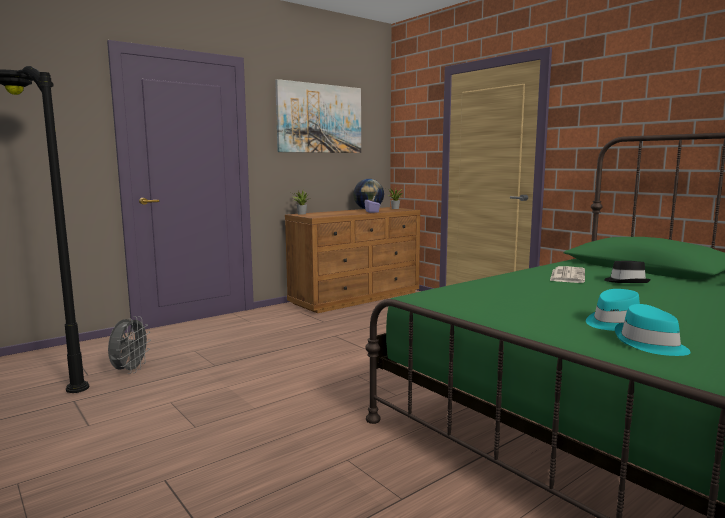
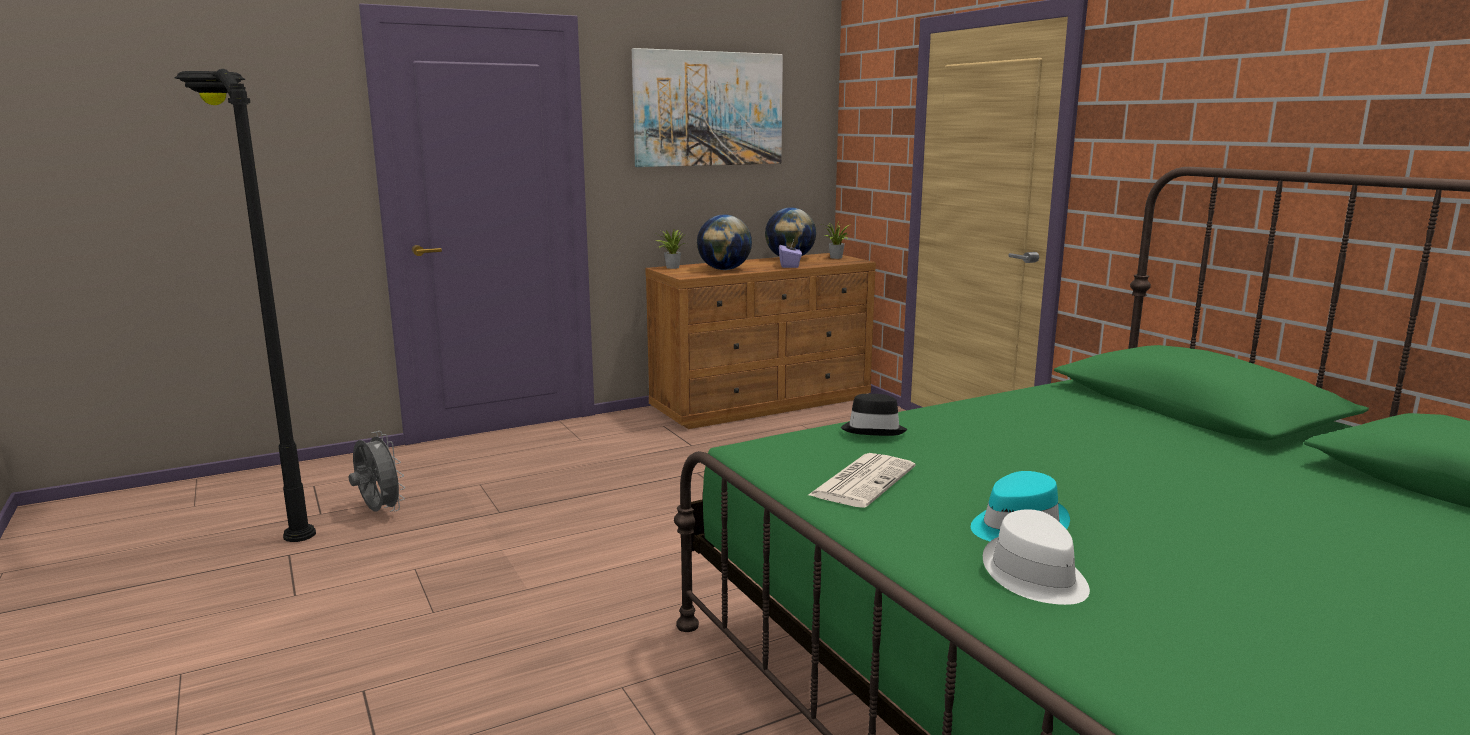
camera: 10 degrees right, 5 degrees up
(130, 371) = (379, 512): grey fan -> grey fan turned 60 degrees counterclockwise
(335, 214) = (724, 269): none -> globe
(567, 275) = (1031, 418): newspaper -> newspaper (862, 481)
(626, 282) = (1121, 438): black hat -> black hat (874, 430)
(650, 344) = (1035, 576): turquoise hat -> white hat

